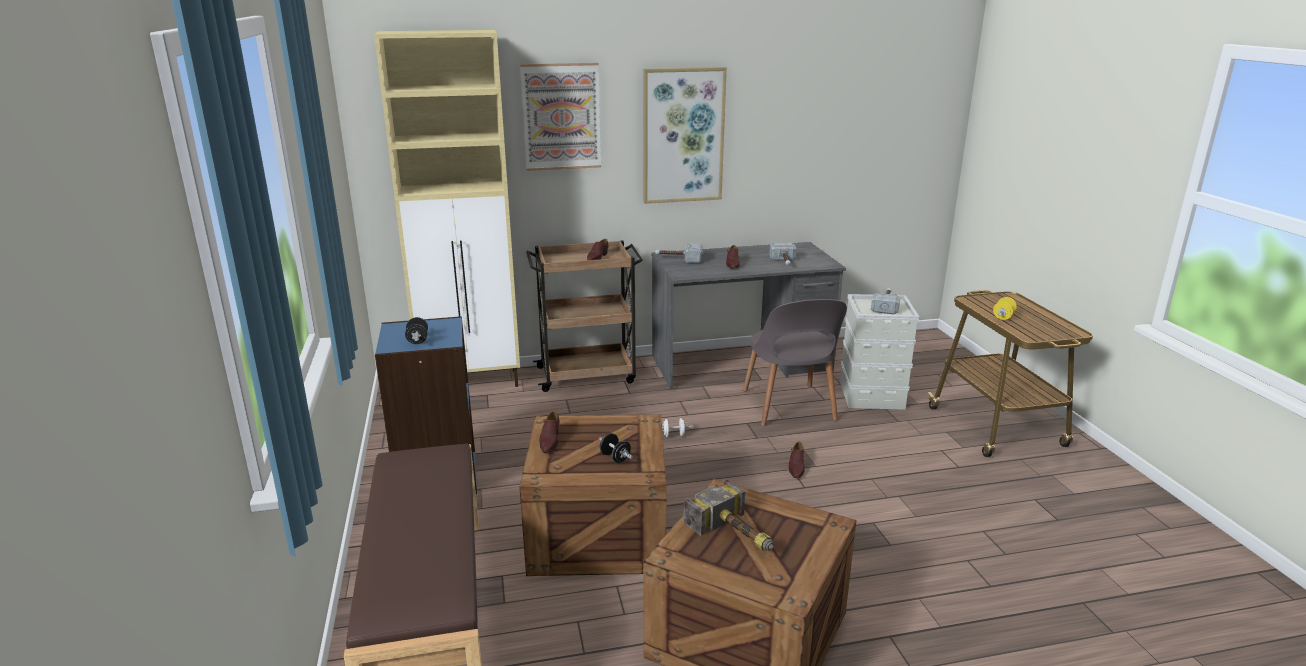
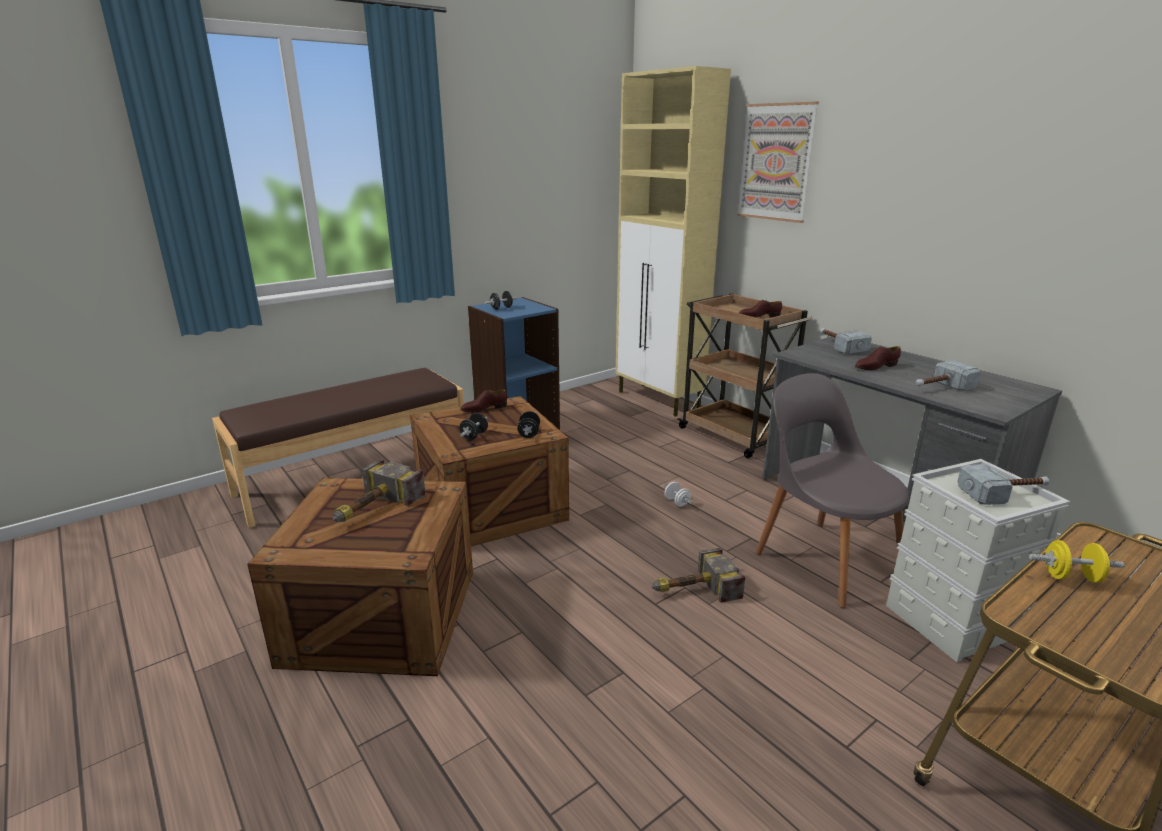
camera: 65 degrees right, 0 degrees up
(637, 430) = (529, 434): none -> black dumbbell
(683, 136) = (899, 198): picture -> none
(789, 407) = (824, 558): grey chair -> grey chair turned 90 degrees clockwise
(796, 467) = (691, 590): brown shoe -> hammer

